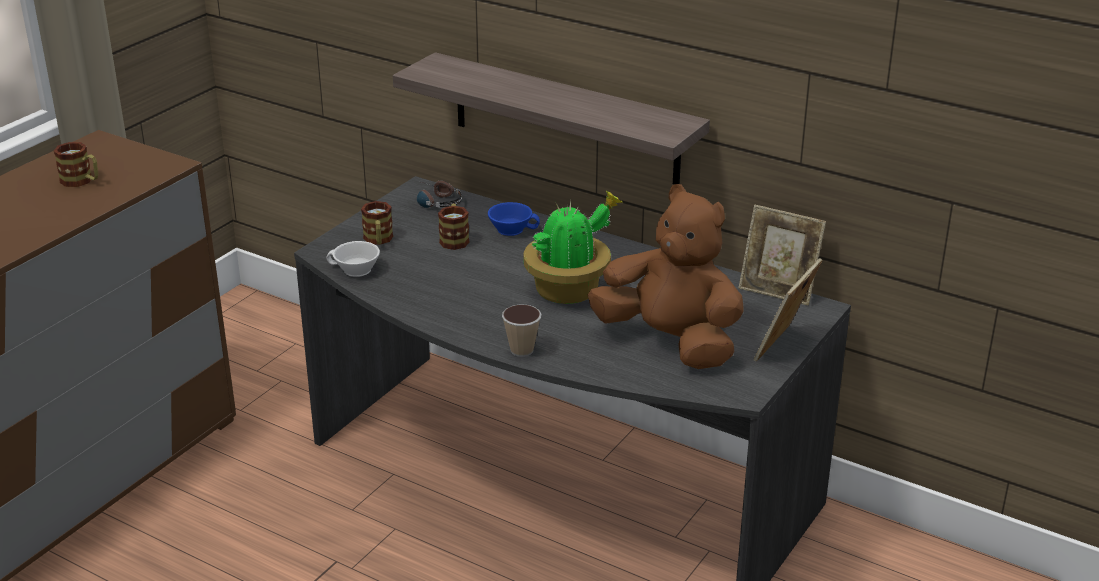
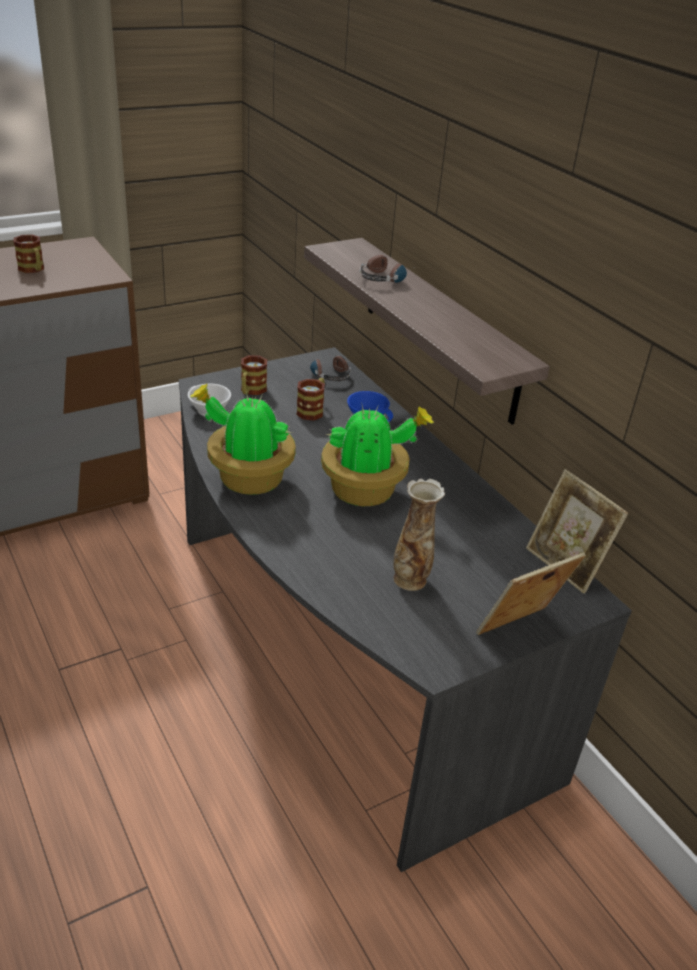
camera: 25 degrees right, 5 degrees up
(457, 315) = (247, 479): none -> potted plant
(500, 83) = (386, 277): none -> headphones
(522, 350) = (268, 534): cup -> none
(670, 342) = (411, 579): brown plush toy -> vase

